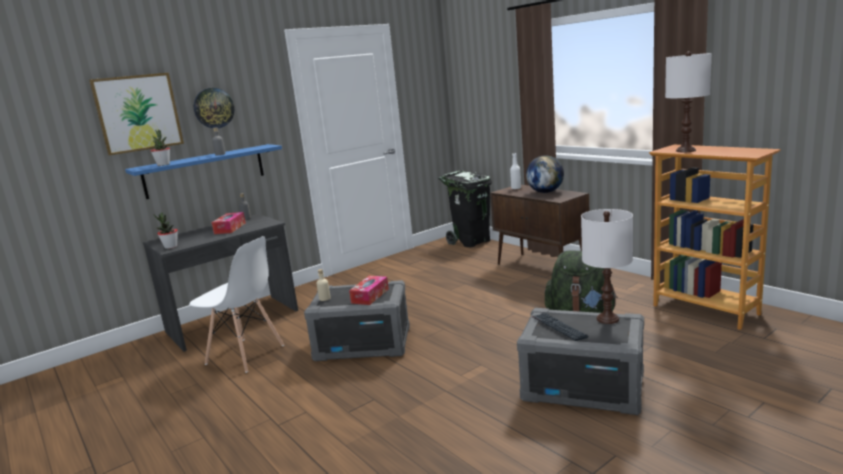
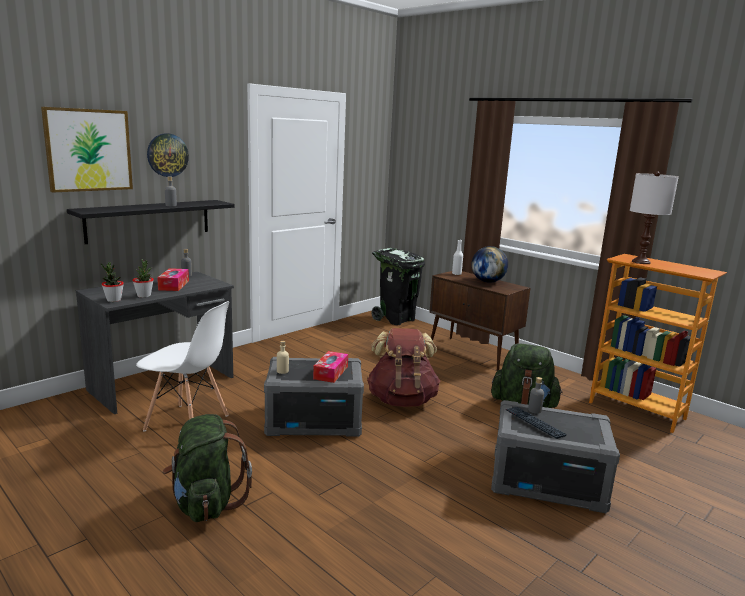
camera: 10 degrees left, 0 degrees up
(163, 164) = (112, 210): potted plant -> potted plant (144, 296)
(205, 171) = (149, 220): blue shelf -> black shelf
(243, 425) = (206, 503): none -> green backpack
(454, 319) = (402, 400): none -> brown backpack
(564, 315) = (534, 410): none -> grey bottle
(608, 319) = (577, 418): white table lamp -> none

